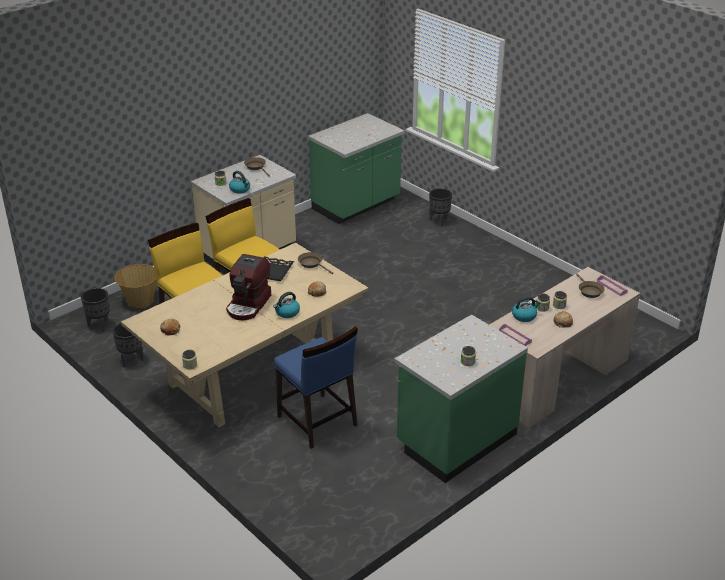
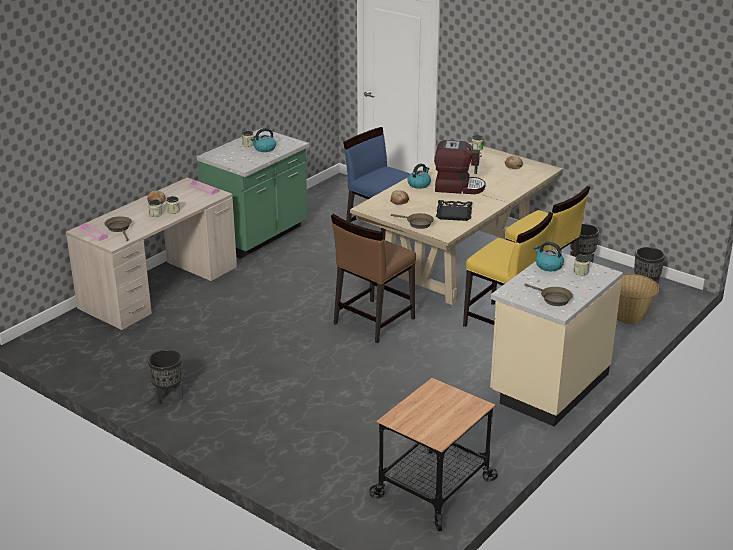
camera: 170 degrees right, 5 degrees down
(249, 305) = (458, 187): coffee machine -> coffee machine turned 90 degrees clockwise
(356, 205) = (434, 489): green counter -> cart
(358, 318) = (373, 321): none -> brown chair
(439, 221) = (292, 471): black planter -> black planter (168, 397)
(524, 316) = (192, 203): kettle -> kettle (264, 149)

